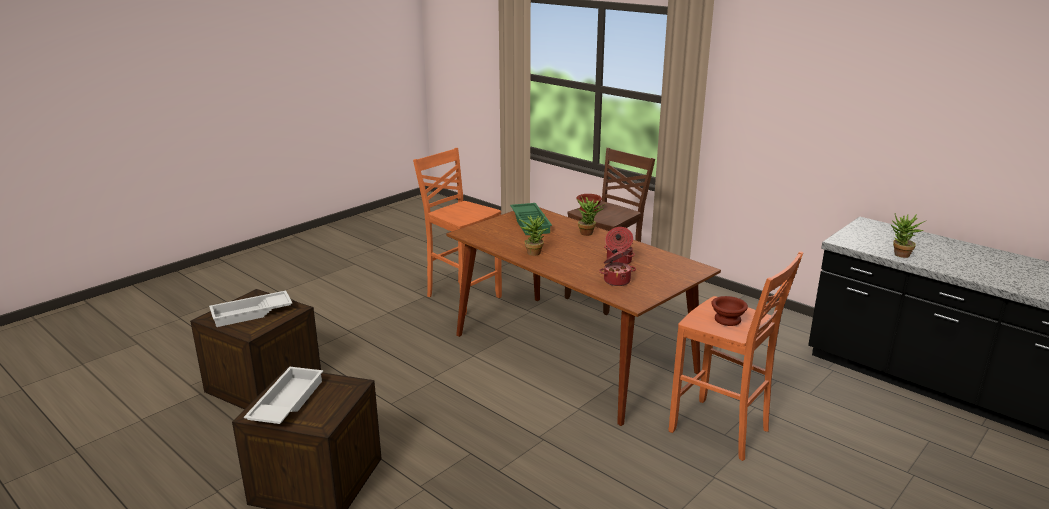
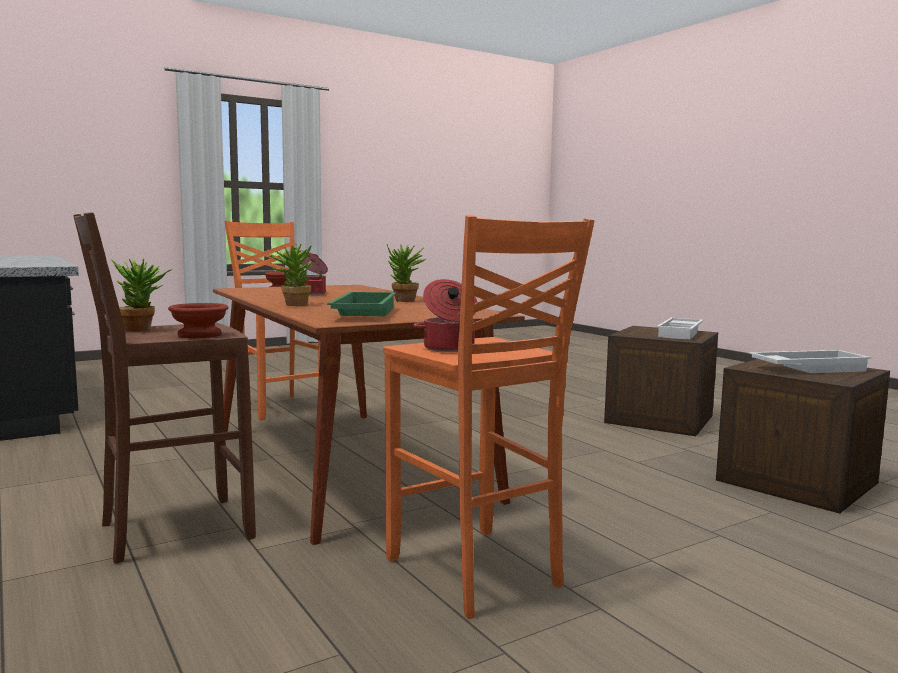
camera: 165 degrees left, 15 degrees down
(616, 280) = (341, 290): cooking pot -> cooking pot (449, 348)
(900, 255) = (51, 262): potted plant -> potted plant (143, 329)

